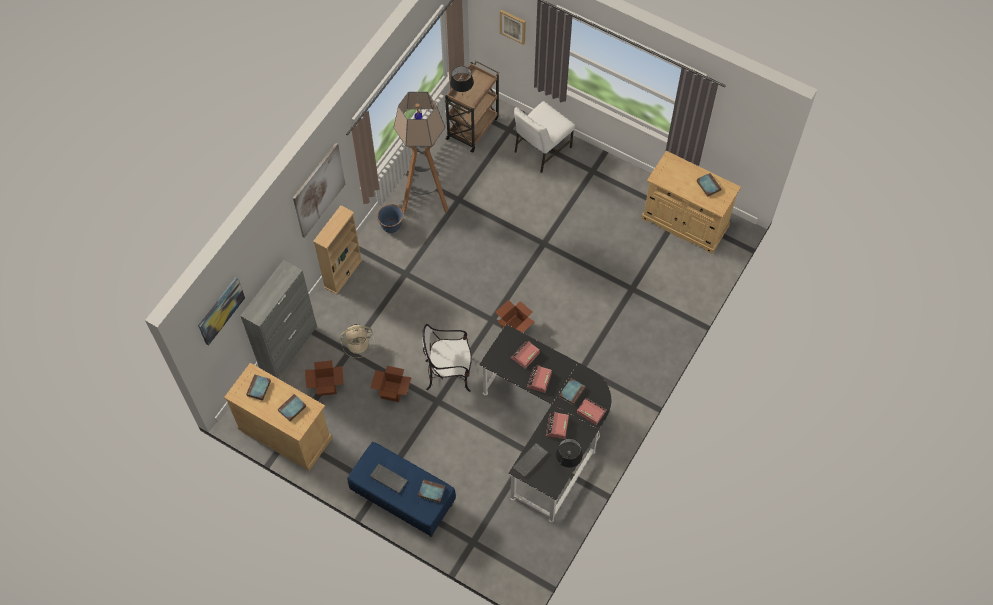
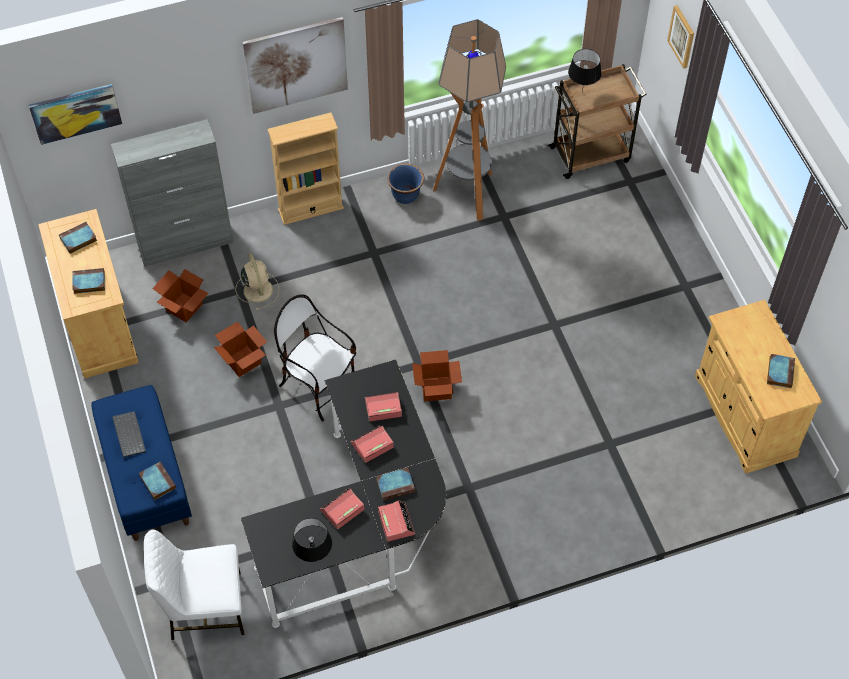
camera: 40 degrees right, 5 degrees down
(359, 343) = (257, 289): beige fan -> beige fan turned 135 degrees counterclockwise
(530, 461) = (276, 524): keyboard -> none
(541, 149) = (647, 225): white chair -> white chair (204, 607)

